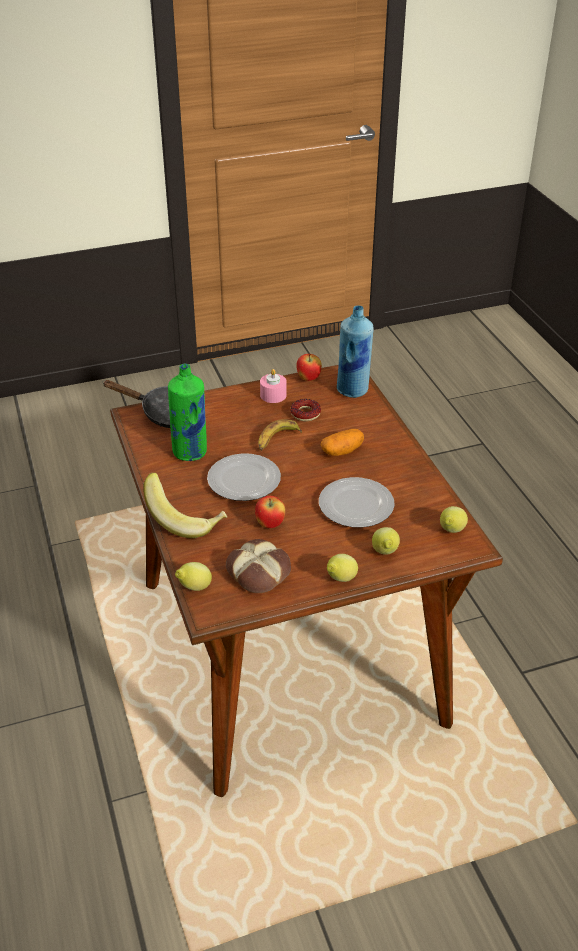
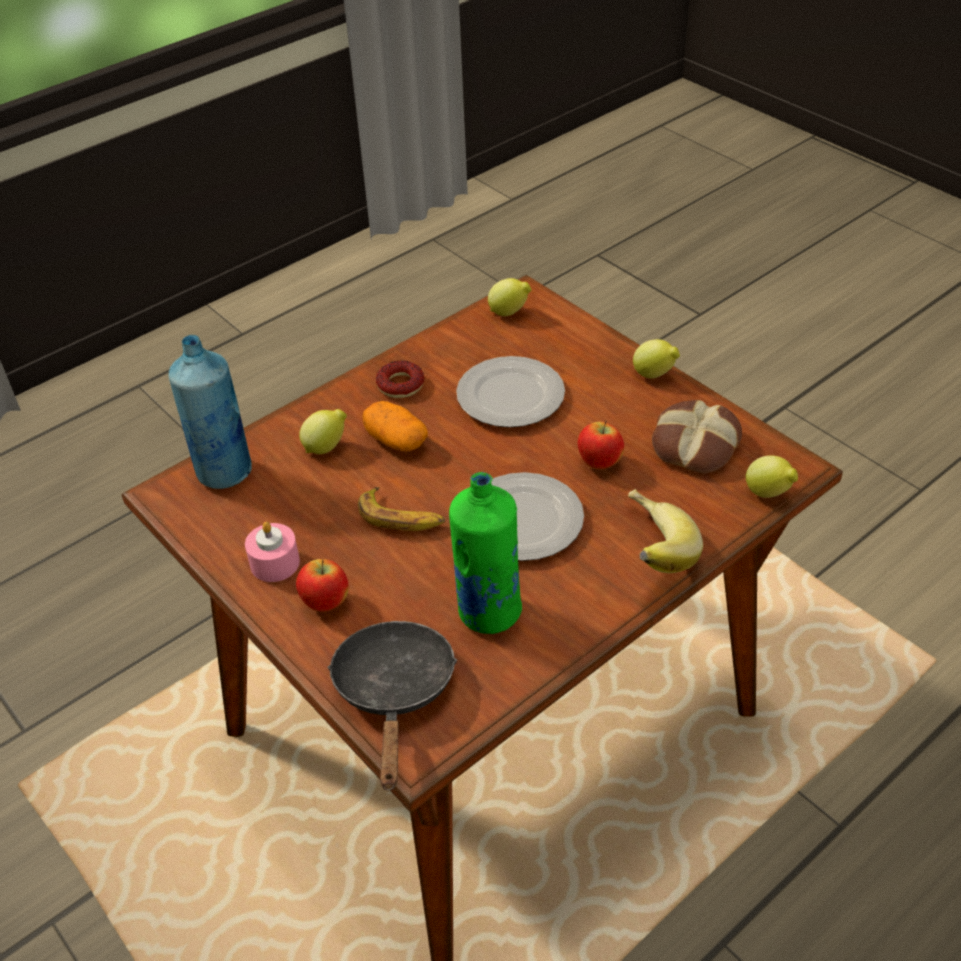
camera: 110 degrees left, 5 degrees up
(305, 413) = (315, 507): donut -> donut (400, 385)
(308, 378) = (205, 534): apple -> apple (325, 603)
(385, 553) = (583, 352): lemon -> lemon (326, 447)

